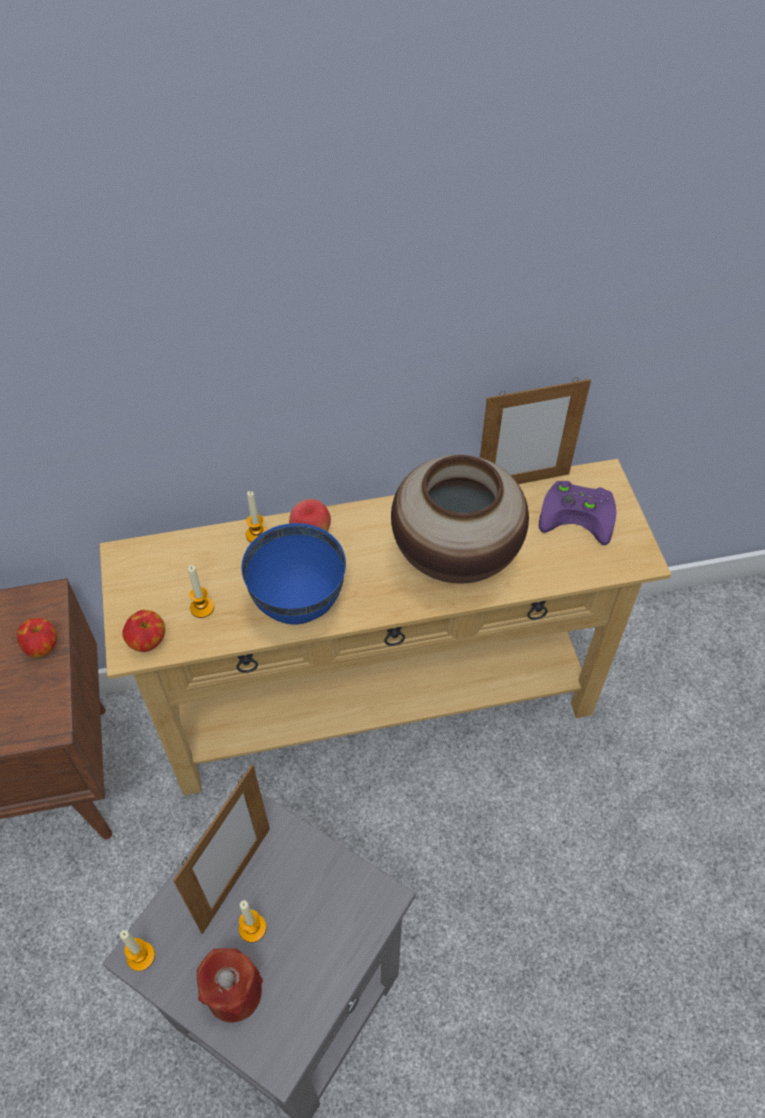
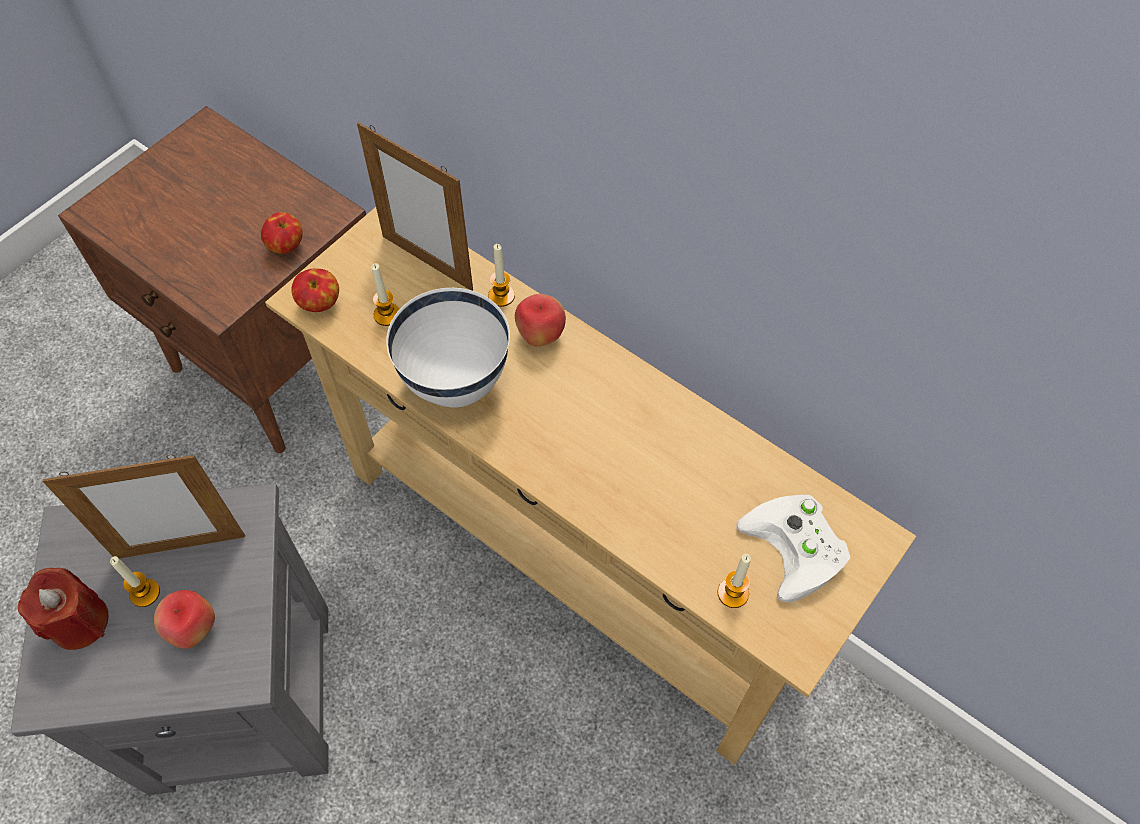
camera: 50 degrees right, 5 degrees up
(141, 956) = (66, 529): candle -> candle (733, 593)
(297, 604) = (455, 381): blue bowl -> white bowl
(313, 910) = (193, 629): none -> apple
(456, 555) = (632, 471): vase -> none
(522, 482) = (785, 466): picture frame -> picture frame (427, 262)
(580, 514) = (799, 549): purple game controller -> white game controller

